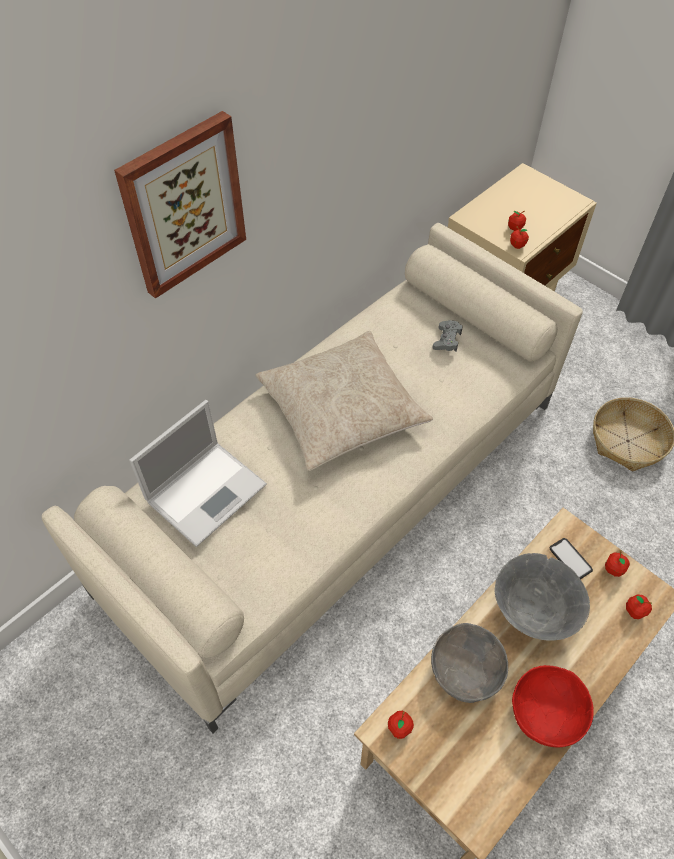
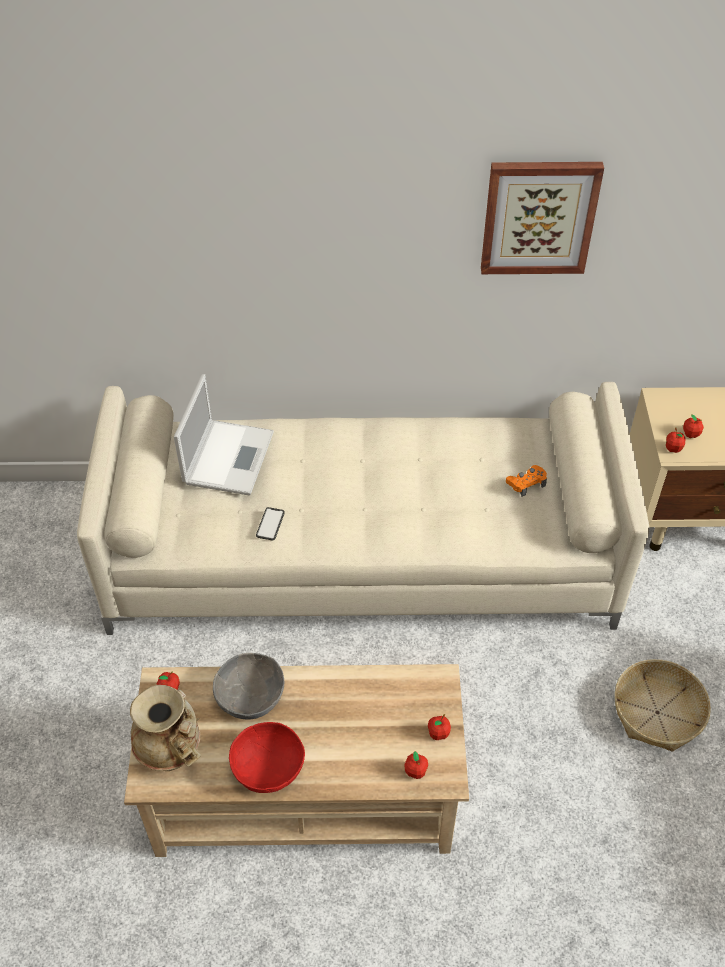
camera: 45 degrees right, 5 degrees down
(183, 205) = (300, 217): picture -> picture (539, 217)
(207, 491) = (229, 456): laptop -> laptop turned 75 degrees counterclockwise
(341, 409) = (382, 472): beige pillow -> none
(447, 340) = (526, 483): grey game controller -> orange game controller
(465, 777) = (172, 752): none -> beige vase
(532, 612) = (342, 705): grey bowl -> none
(570, 559) = (415, 699): phone -> phone (270, 524)

